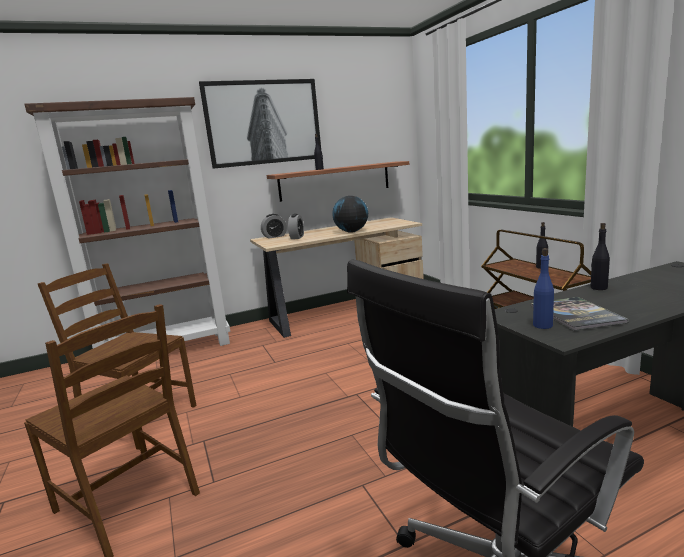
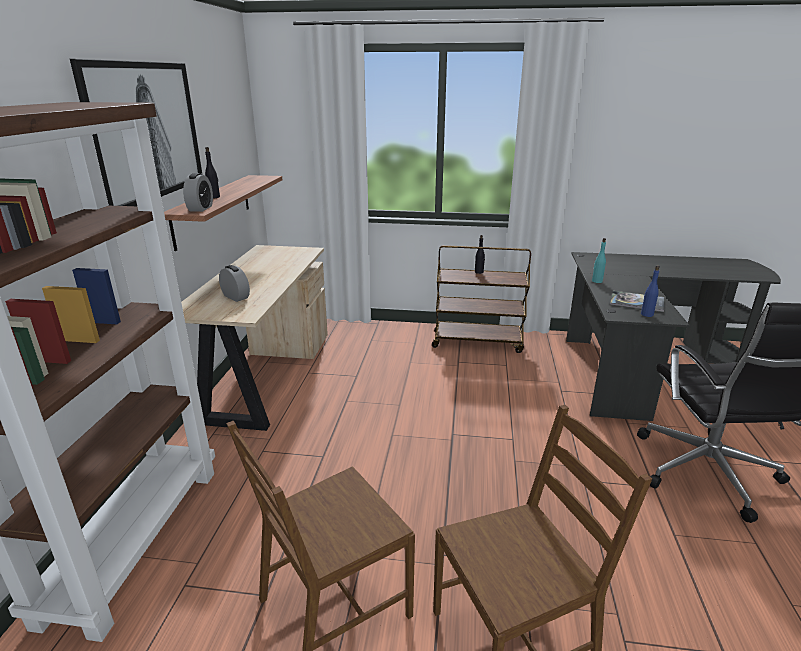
camera: 60 degrees left, 10 degrees up
(274, 236) = (193, 304): alarm clock -> alarm clock (200, 208)
(351, 231) = (282, 274): globe -> none
(598, 288) = (597, 281): black bottle -> turquoise bottle

